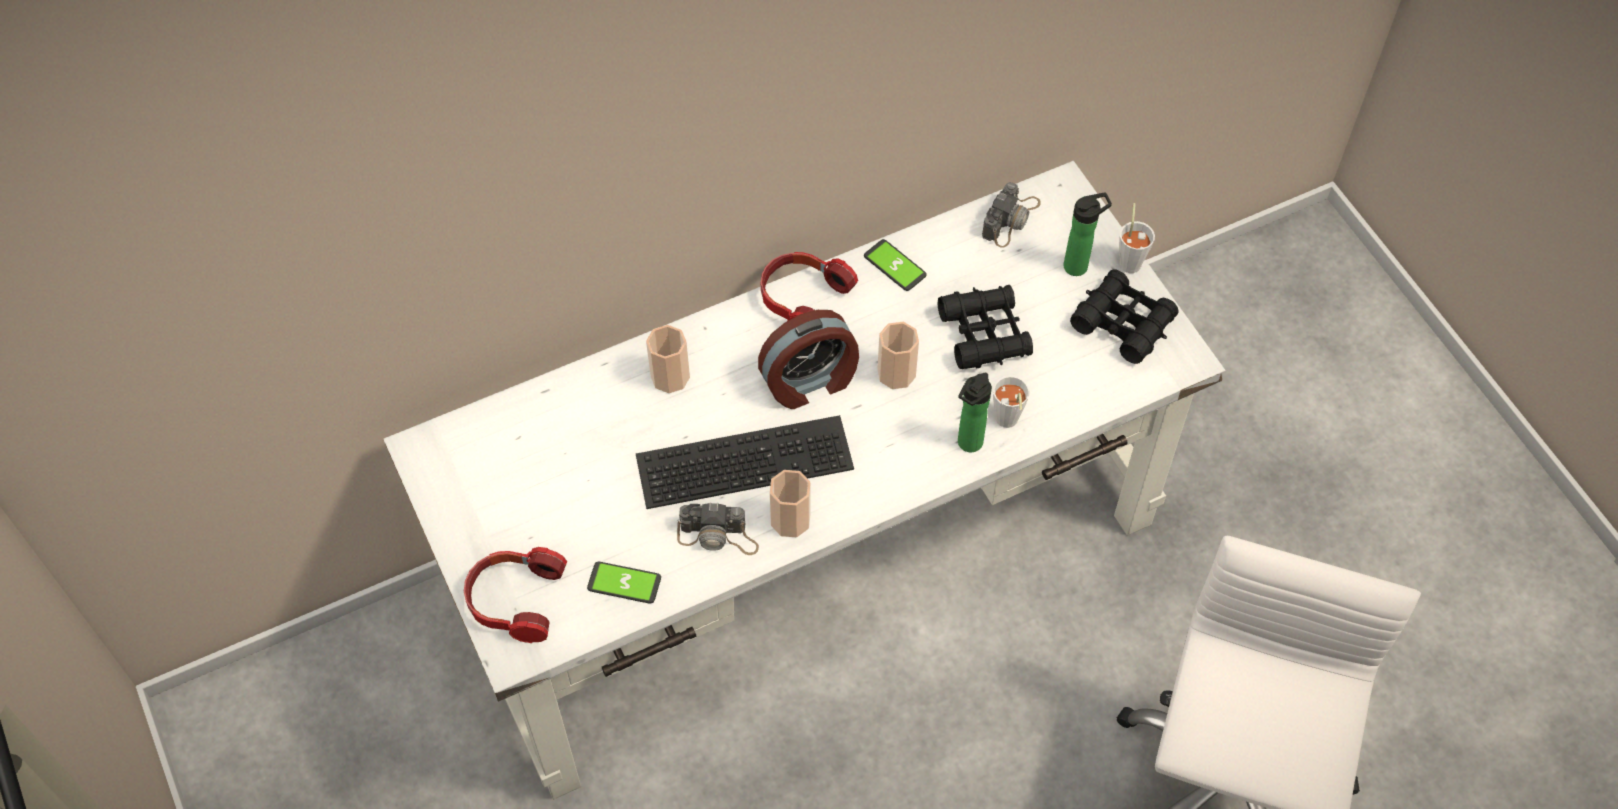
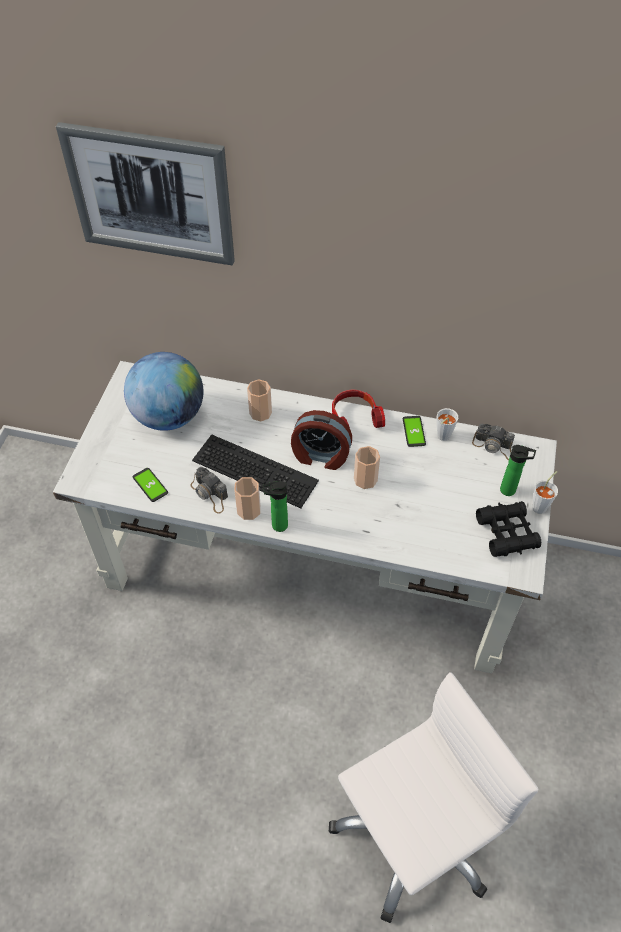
camera: 40 degrees right, 5 degrees down
(421, 153) = (151, 194): none -> picture
(514, 600) = (100, 459): headphones -> none
(547, 470) = (169, 416): none -> globe
(967, 445) = (367, 535): bottle -> bottle (277, 526)
(984, 334) = (427, 490): black binoculars -> none
(1007, 422) = (397, 539): white cup -> white cup (441, 437)
(1011, 219) = (495, 447): camera -> camera turned 45 degrees clockwise

